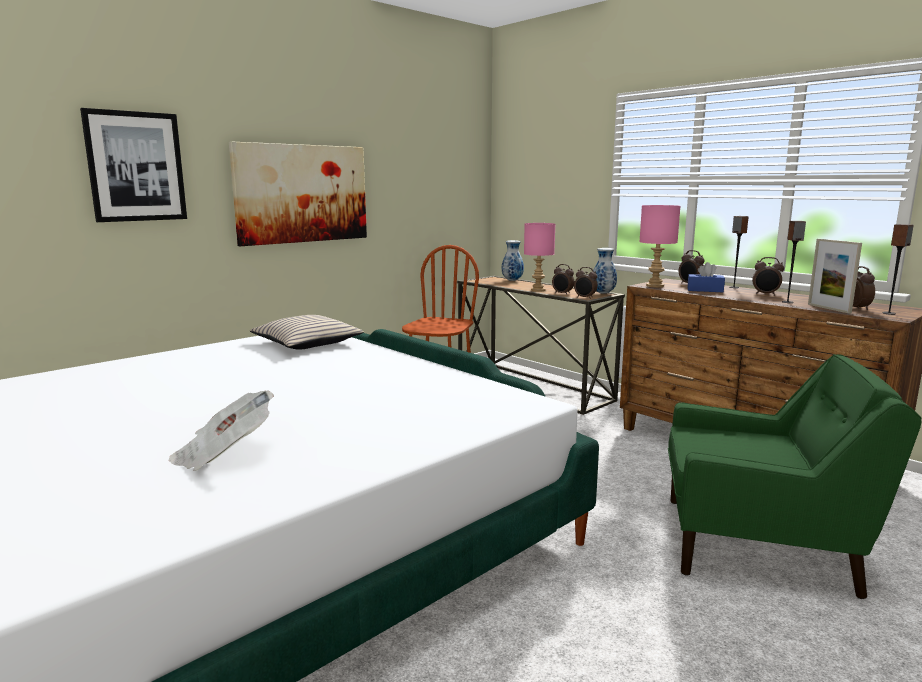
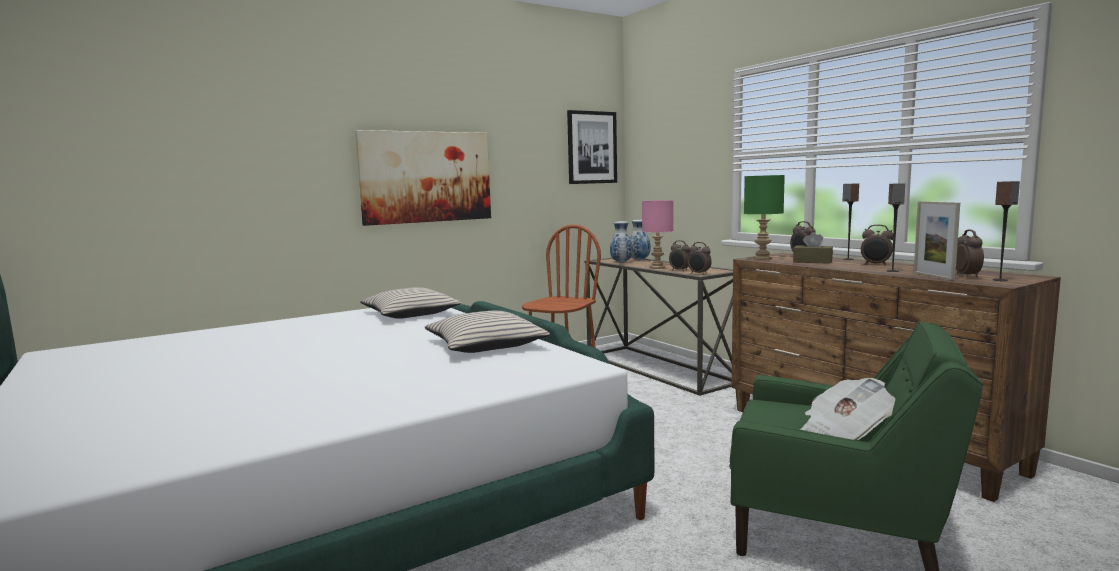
camera: 10 degrees right, 5 degrees down
(136, 167) = (269, 154): picture -> picture (591, 147)
(224, 455) = (263, 400): newspaper -> newspaper (842, 434)
(416, 380) = (485, 345): none -> beige pillow
(602, 293) = (722, 269): vase -> vase (621, 262)
(654, 286) = (761, 258): pink table lamp -> green table lamp
(705, 290) = (812, 261): blue tissue box -> brown tissue box

